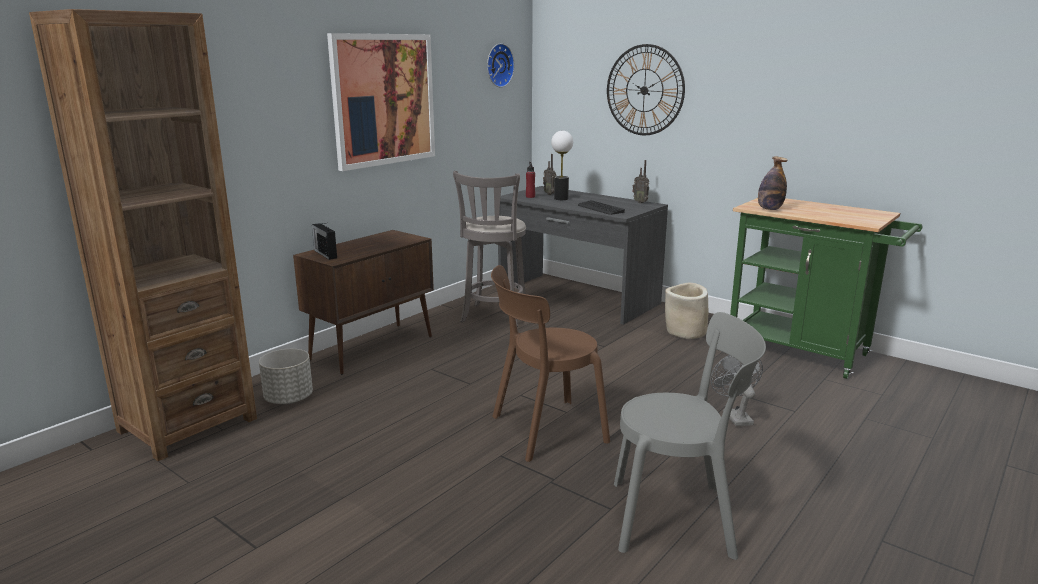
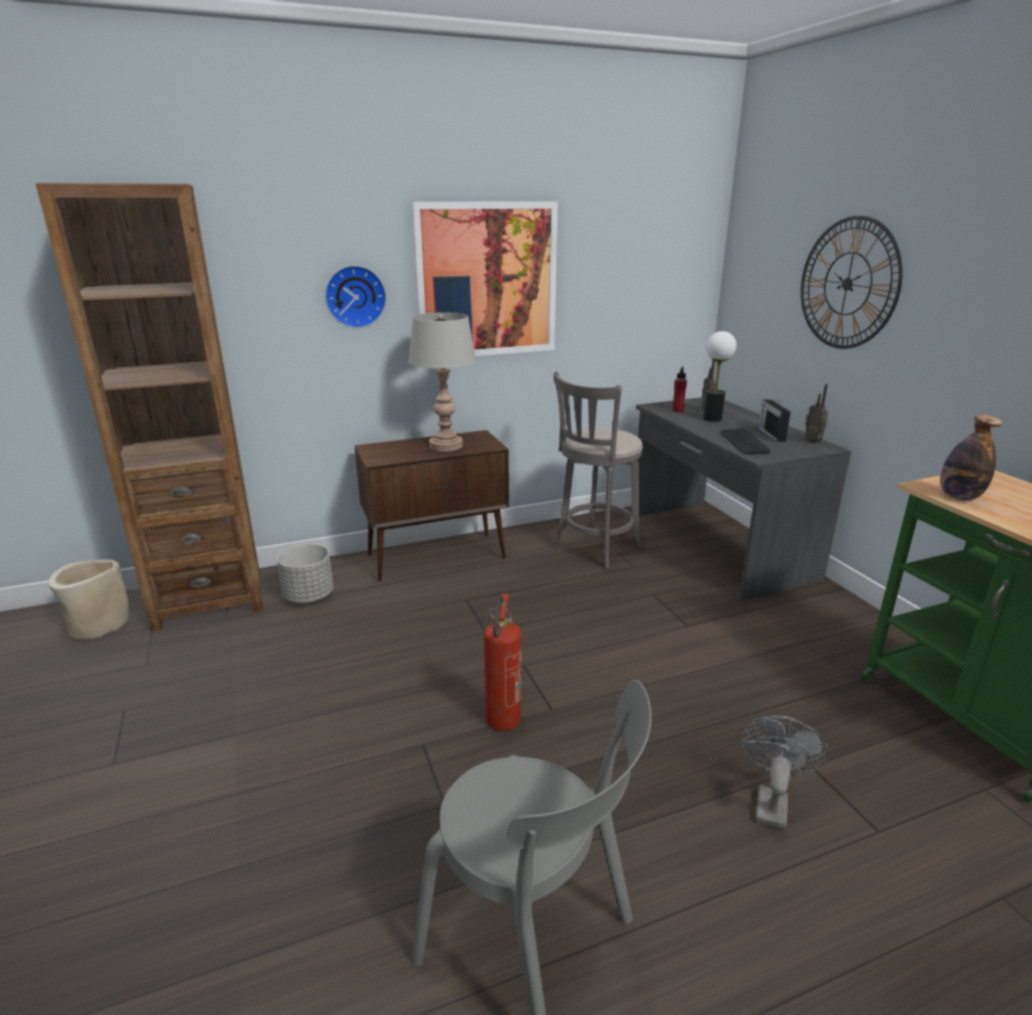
camera: 30 degrees right, 5 degrees up
(325, 254) = (381, 450): radio -> radio (771, 434)
(377, 243) = (446, 446): none -> grey table lamp
(498, 65) = (666, 240): wall clock -> wall clock (355, 296)
(543, 430) = (501, 726): brown chair -> fire extinguisher
(685, 332) = (820, 635): beige planter -> beige planter (99, 625)

